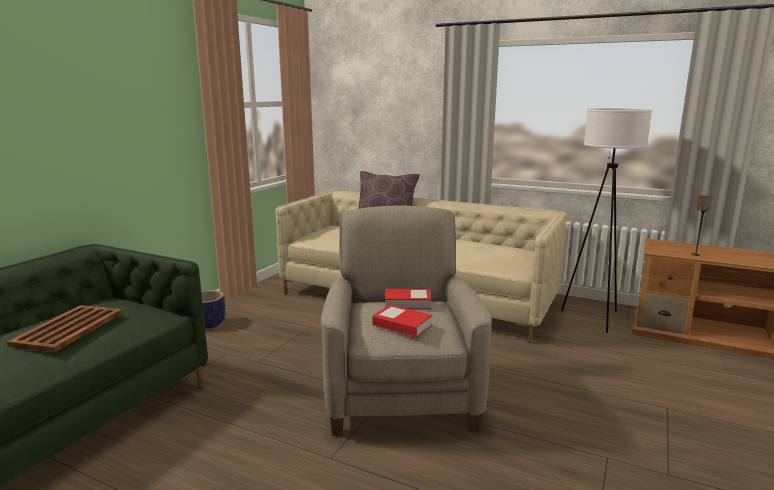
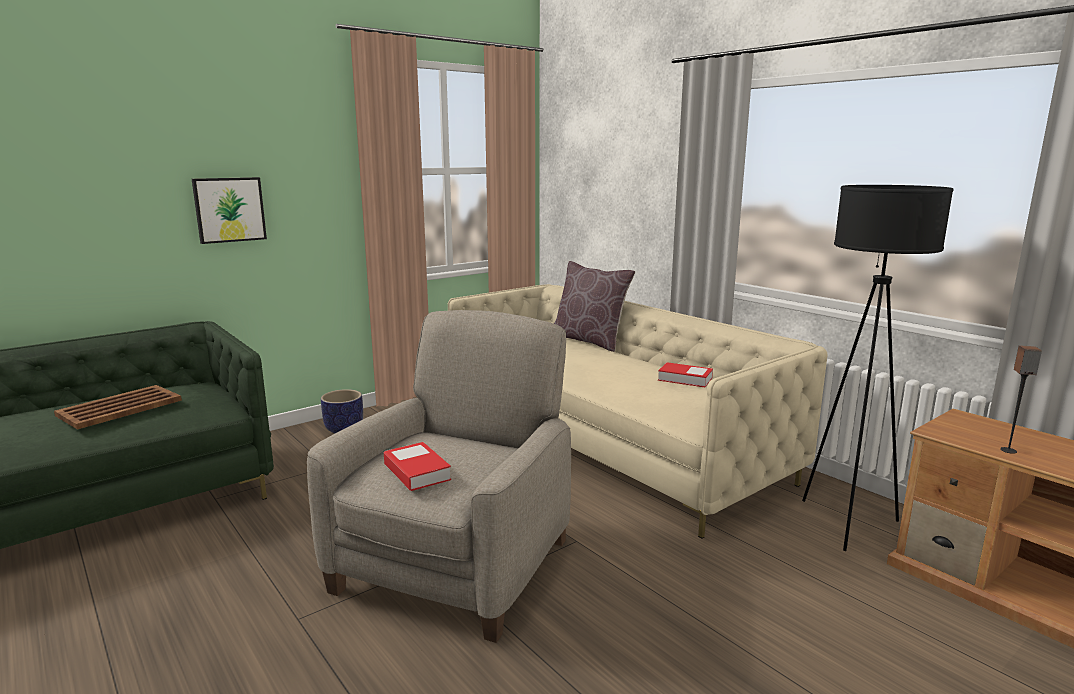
camera: 25 degrees right, 0 degrees up
(103, 140) = (229, 209): none -> picture
(407, 303) = (466, 444): book -> book (685, 379)
(594, 318) = (847, 523): white floor lamp -> black floor lamp

